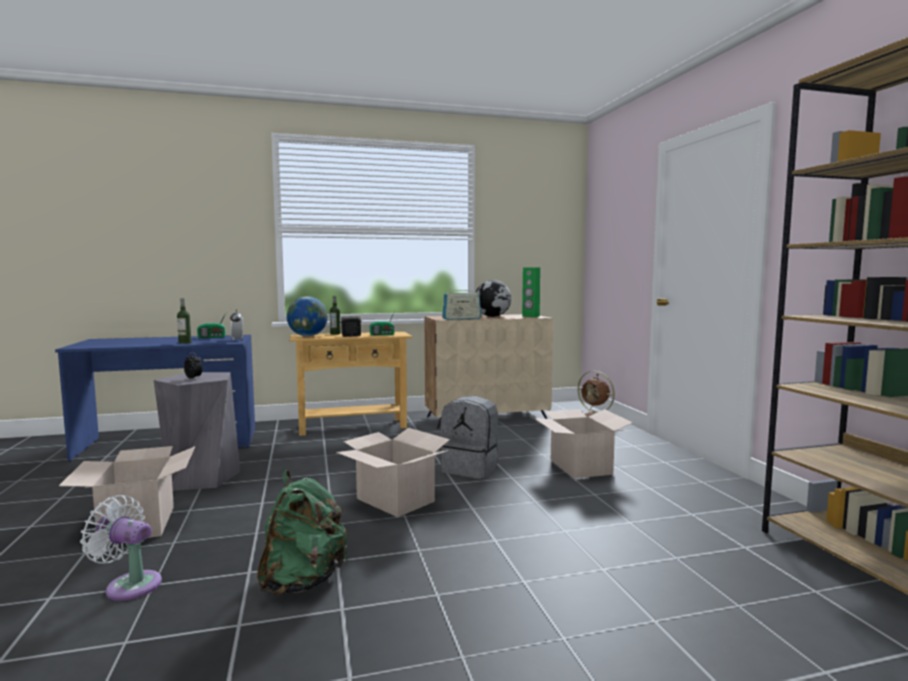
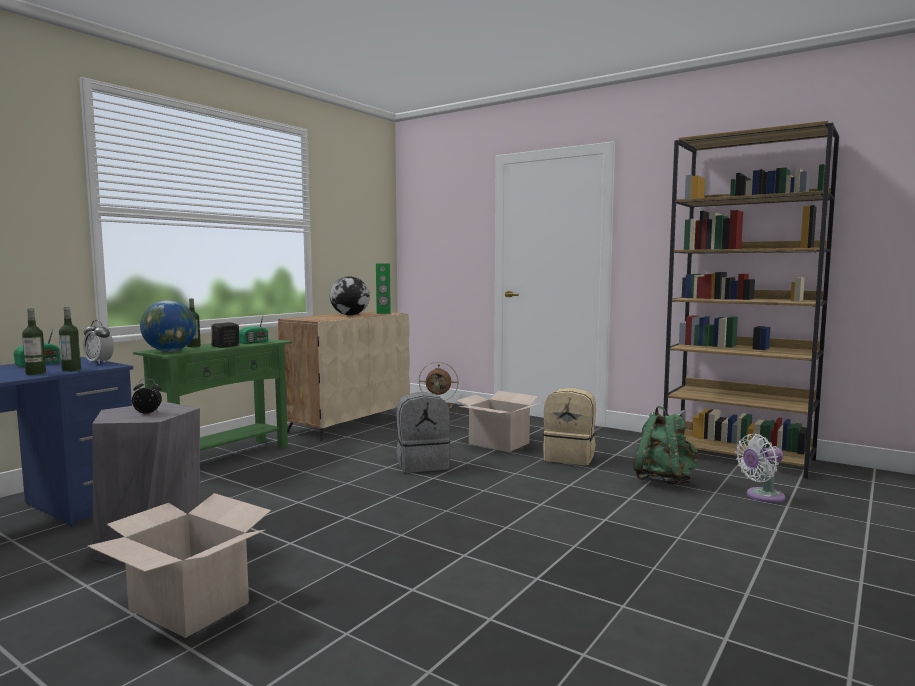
camera: 40 degrees left, 0 degrees up
(129, 585) = (323, 644): white fan -> white fan (762, 496)
(206, 342) = (71, 370): none -> bottle
(303, 581) = (471, 576): green backpack -> green backpack (664, 481)
(352, 426) = (223, 457): beige console table -> green console table
(396, 500) = (413, 502): cardboard box -> none
(461, 319) = (335, 319): radio -> none
(627, 502) = (570, 457): none -> beige backpack

